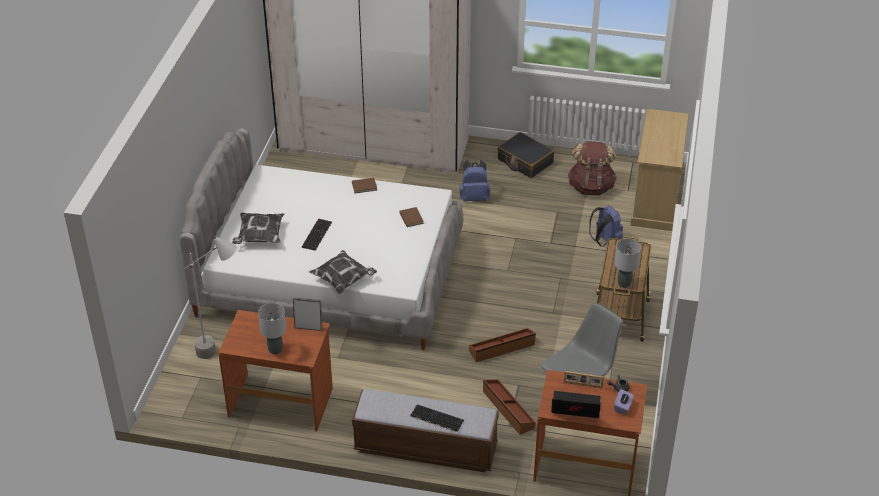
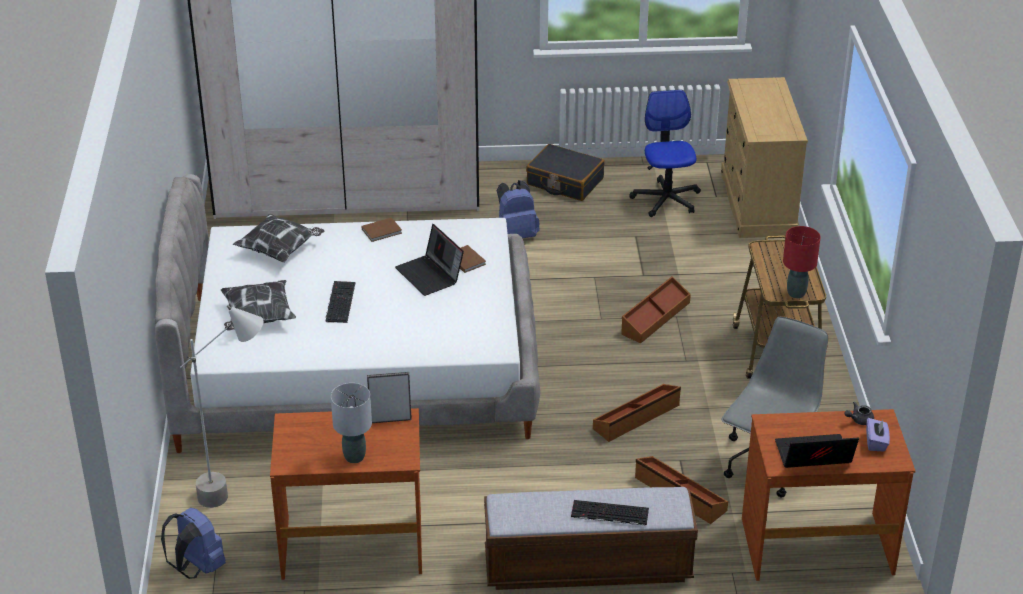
camera: 15 degrees left, 5 degrees down
(343, 280) = (404, 354): pillow -> pillow (280, 250)
(383, 225) = (430, 275): none -> laptop
(545, 276) = (655, 317): none -> brown storage box
(583, 385) = (809, 425): picture frame -> none
(591, 187) = (666, 199): brown backpack -> office chair
(604, 241) = (714, 262): blue backpack -> blue backpack (197, 567)
(624, 284) = (796, 293): grey table lamp -> red table lamp

